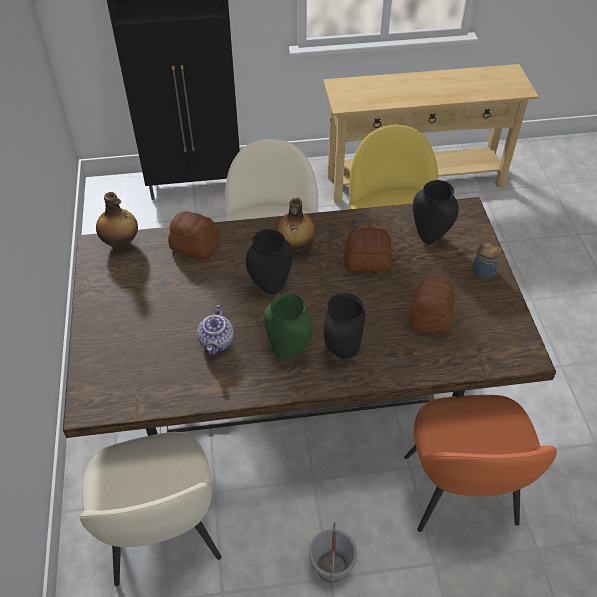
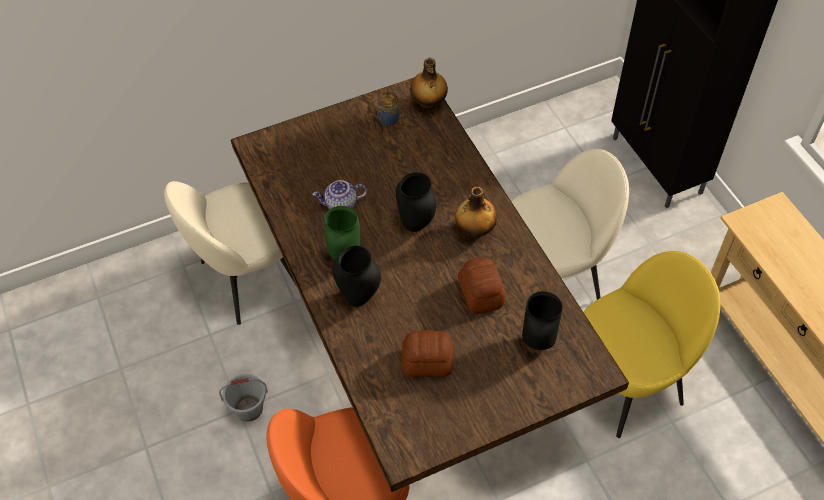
camera: 75 degrees right, 5 degrees up
(195, 246) = (446, 155): bread -> none
(484, 272) = (506, 402): jar -> jar (387, 119)

